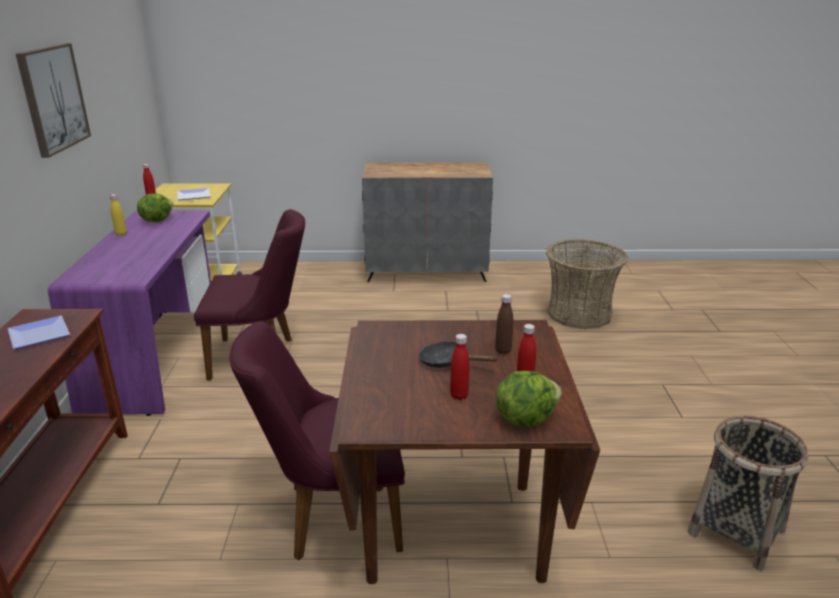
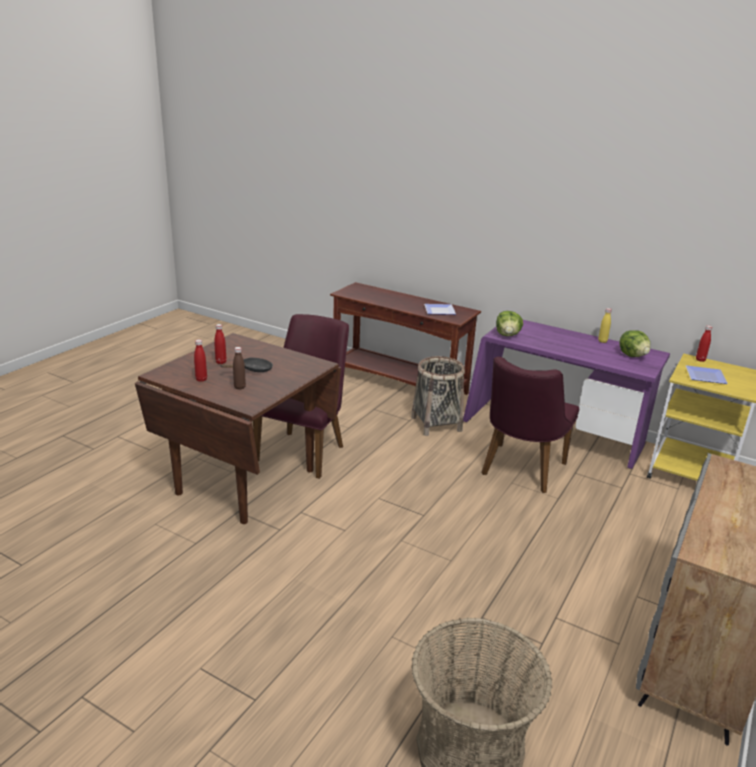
camera: 120 degrees right, 0 degrees up
(53, 98) = (600, 218): picture -> none
(525, 418) = (178, 369): lettuce -> lettuce (507, 335)
(736, 531) = (89, 591): basket -> basket (436, 424)

